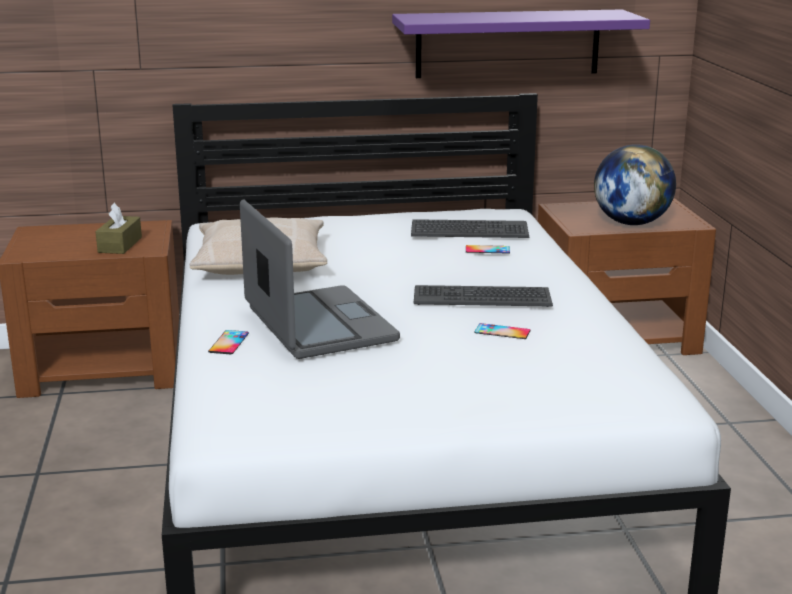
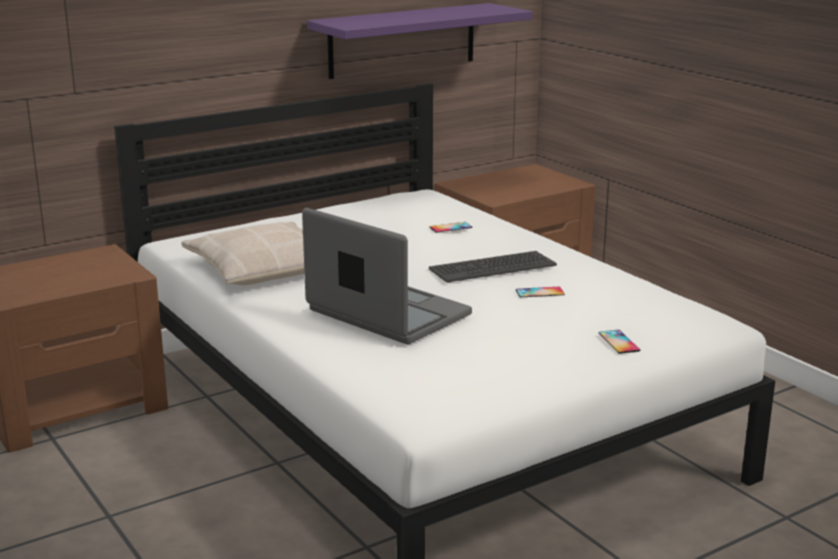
camera: 25 degrees left, 0 degrees up
(120, 245) = (95, 275): brown tissue box -> none
(229, 342) = (328, 343): phone -> phone (618, 342)
(469, 230) = (415, 213): keyboard -> none
(631, 223) = (527, 189): globe -> none

